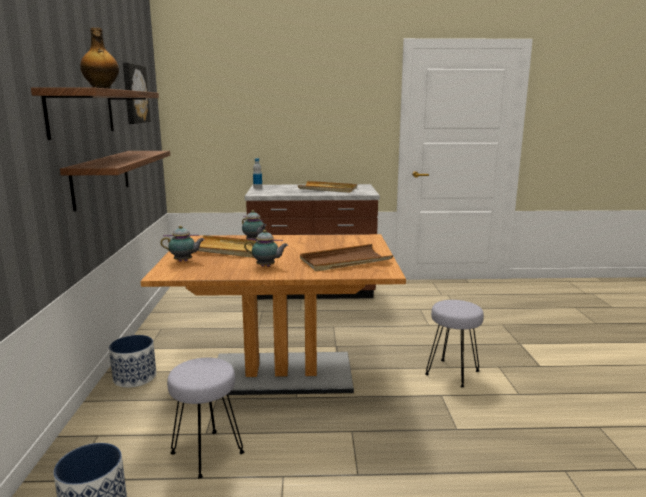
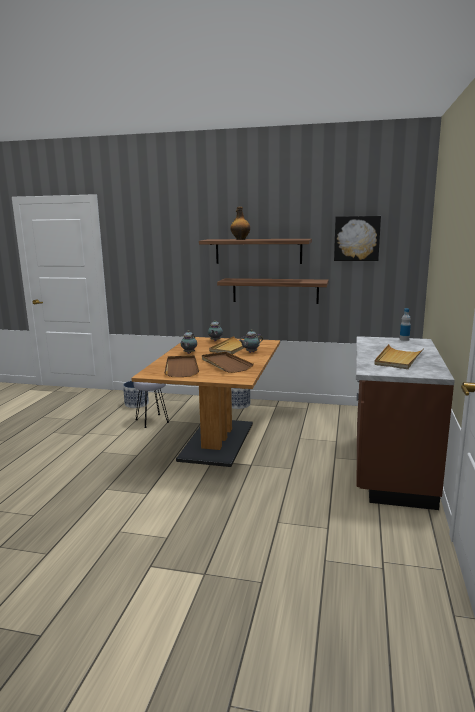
camera: 105 degrees right, 0 degrees up
(314, 246) = (225, 364): none -> brown tray
(453, 373) = (173, 508): grey stool -> none

